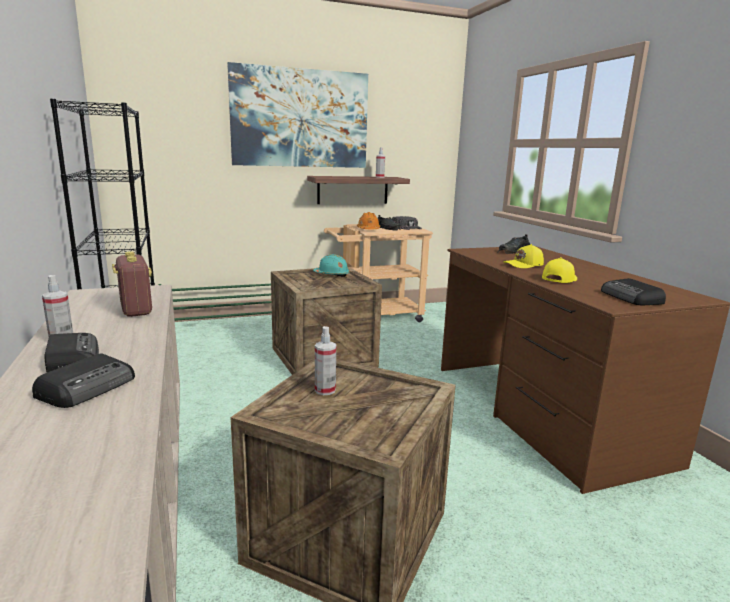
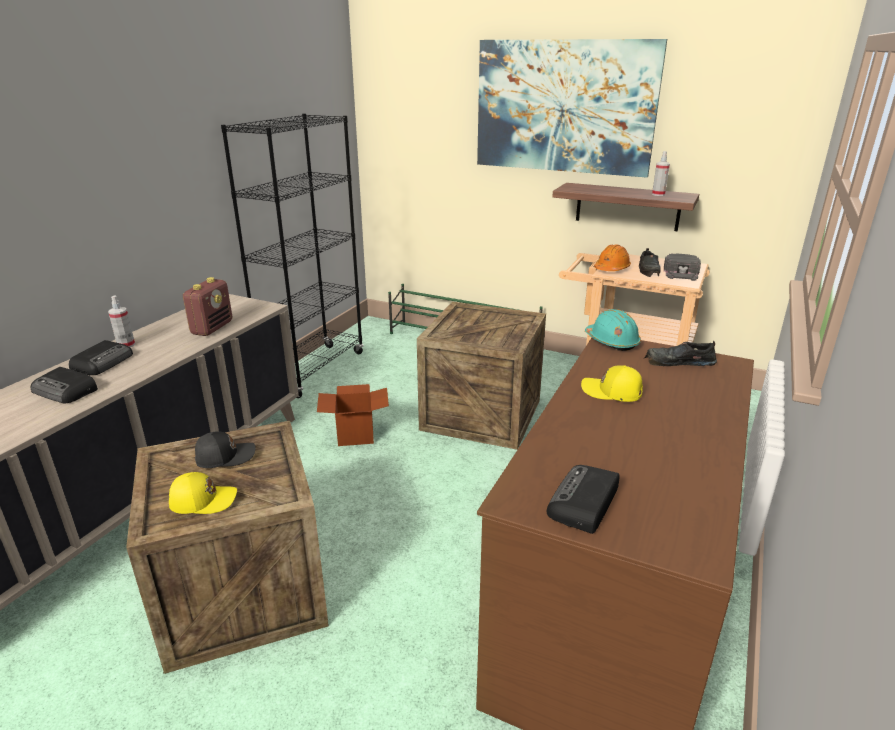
camera: 45 degrees right, 10 degrees up
(89, 387) = (66, 391): radio -> radio turned 45 degrees clockwise
(252, 401) = (356, 435): none -> cardboard box
(325, 390) = (225, 456): spray bottle -> black cap
(332, 275) = (502, 323): turquoise hard hat -> turquoise hard hat (612, 341)
(558, 279) = (582, 433): yellow cap -> yellow cap (203, 500)

